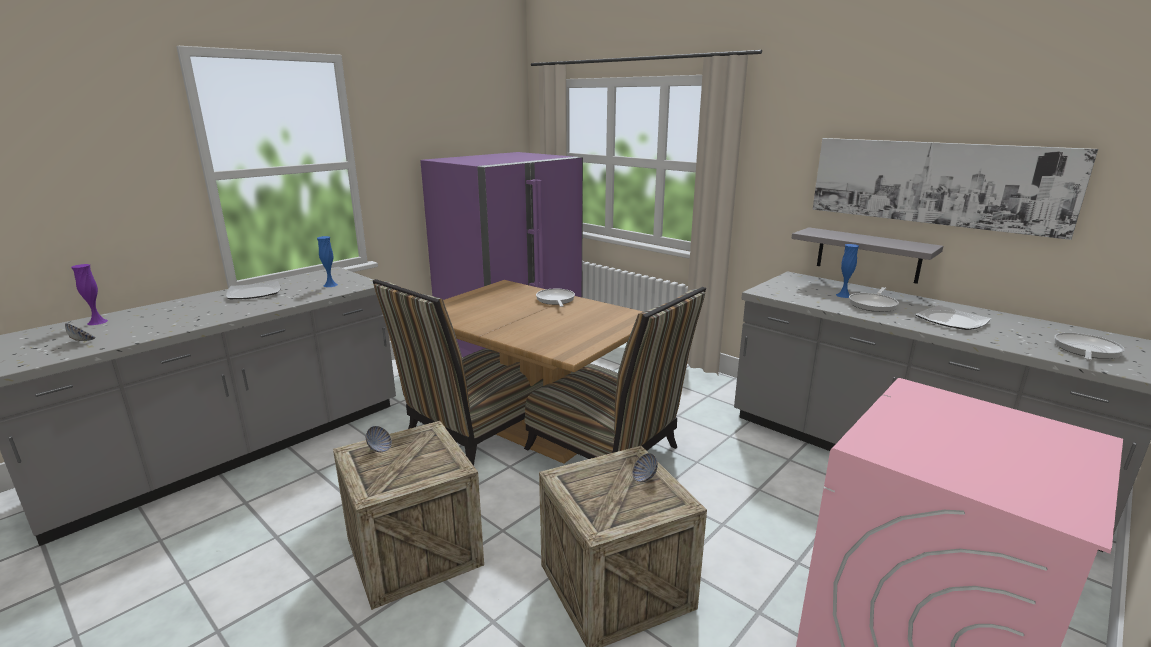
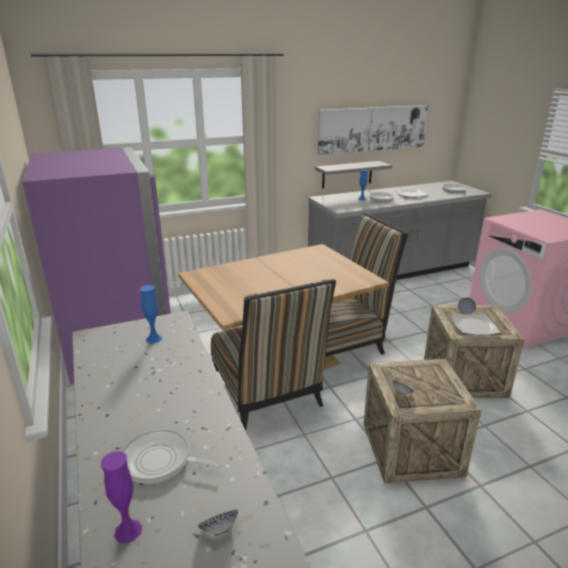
camera: 65 degrees left, 5 degrees up
(253, 293) = (128, 389): plate -> plate (474, 326)
(555, 300) = (259, 264): frying pan -> frying pan (160, 461)

